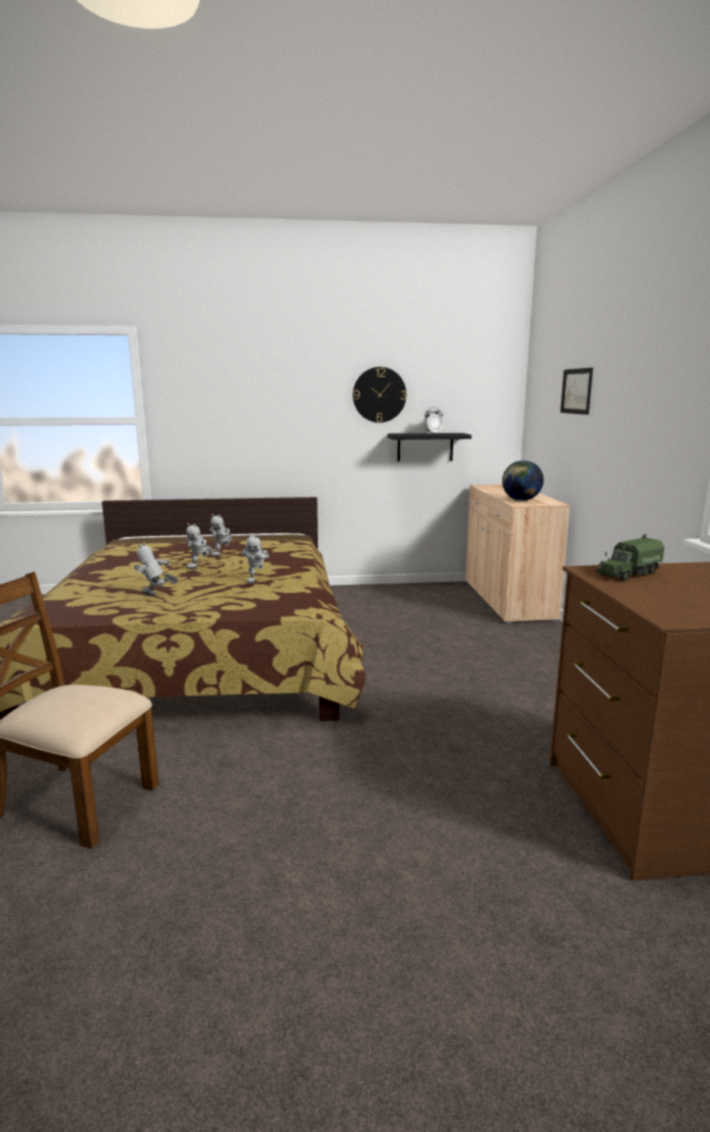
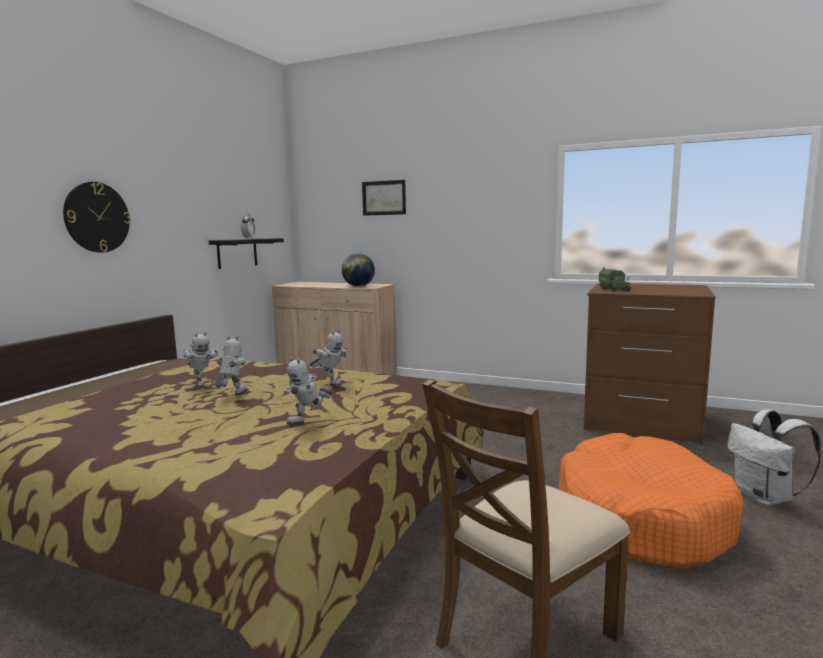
camera: 60 degrees left, 5 degrees down
(200, 567) = (231, 396): toy robot -> toy robot turned 135 degrees counterclockwise
(316, 839) = (641, 517): none -> orange dog bed
(379, 395) = (198, 200): wall clock -> wall clock (97, 217)
(468, 956) = (766, 498): none -> white backpack

